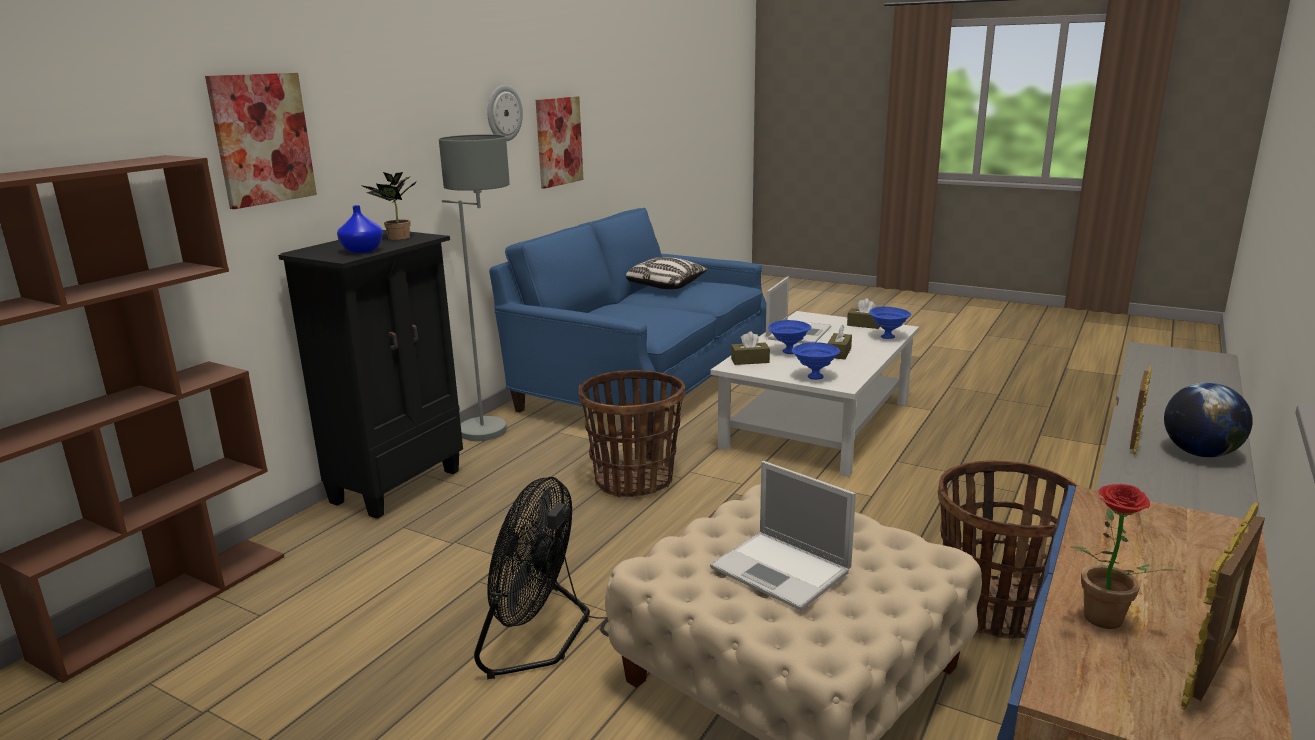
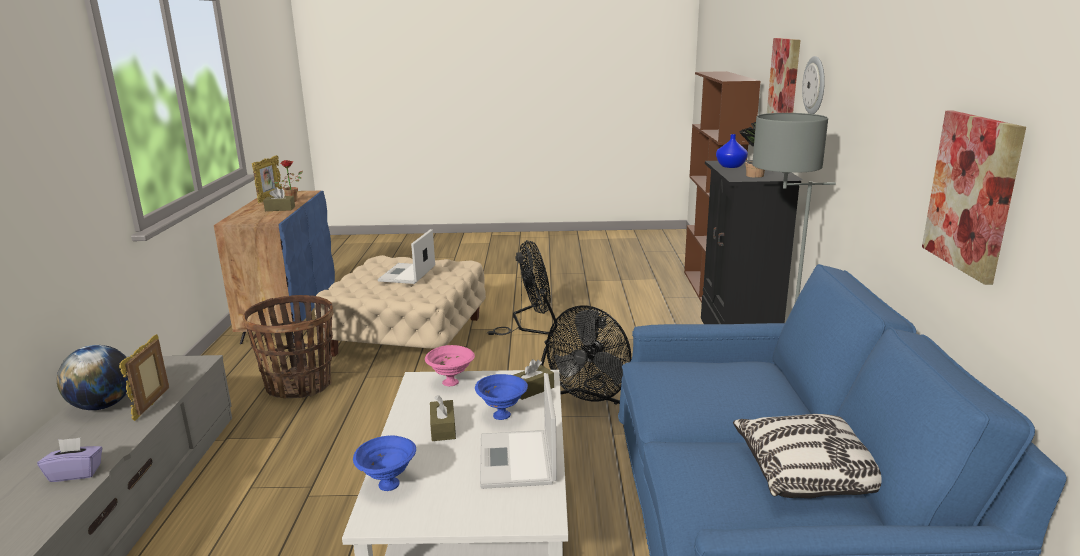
camera: 150 degrees right, 0 degrees up
(503, 113) = (910, 115): wall clock -> wall clock (815, 85)
(634, 481) = (589, 403): basket -> black fan
(782, 570) = (407, 274): laptop -> laptop turned 90 degrees counterclockwise
(814, 377) = (452, 382): blue bowl -> pink bowl
(864, 325) = (432, 513): brown tissue box -> brown tissue box (280, 209)
(1149, 401) = (76, 473): none -> purple tissue box

